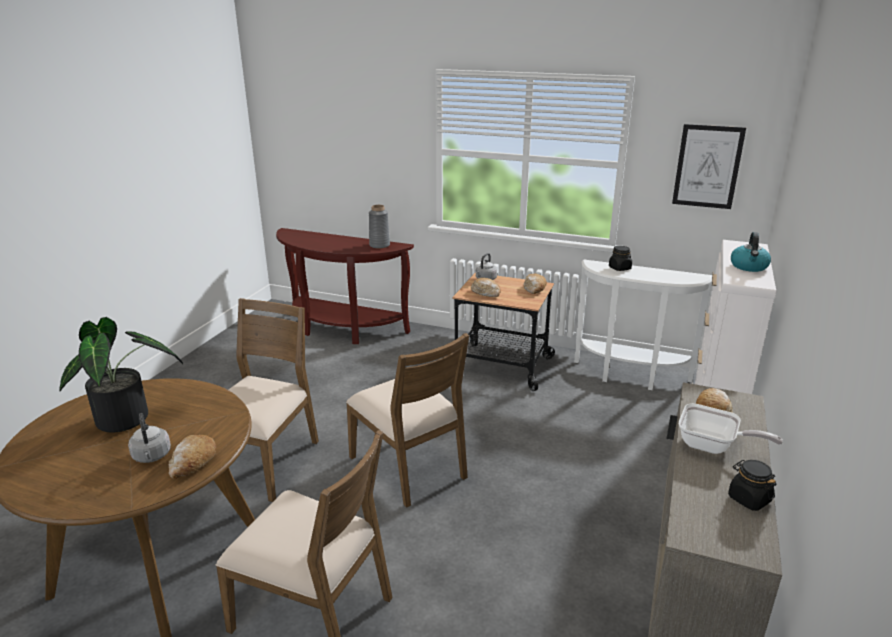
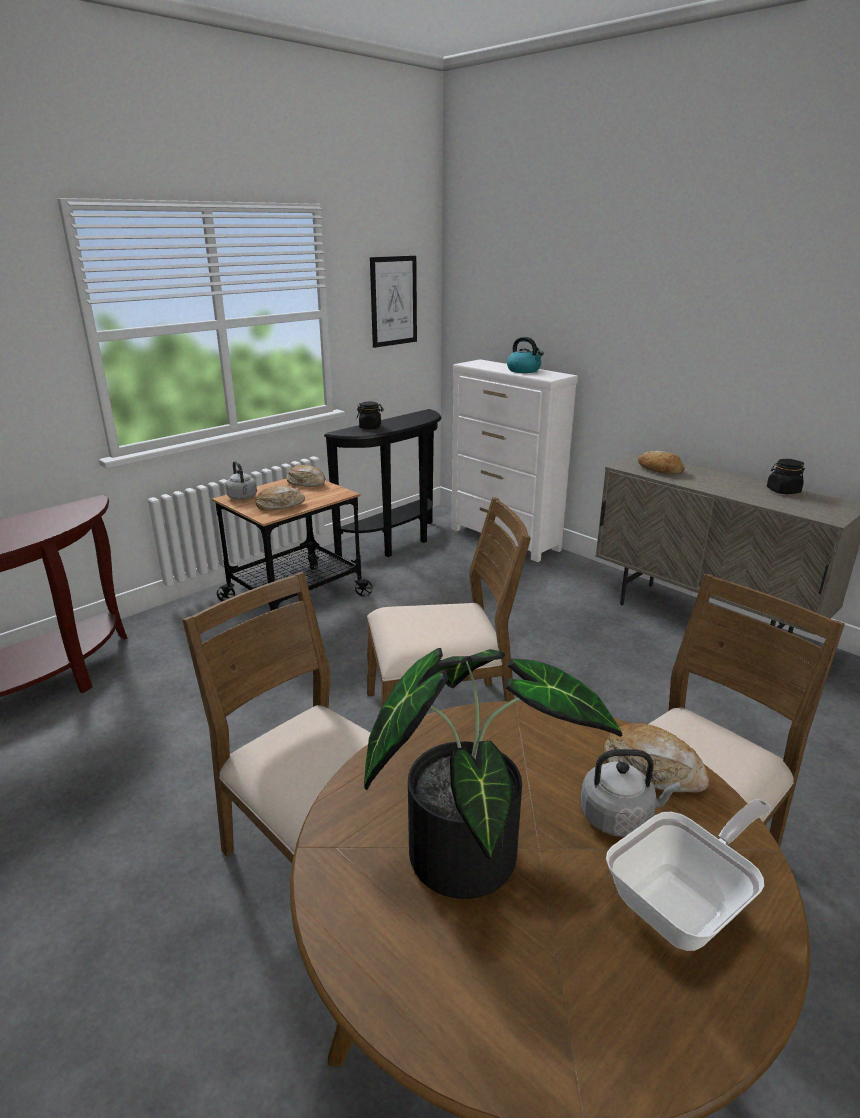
camera: 65 degrees left, 0 degrees up
(379, 245) = (61, 513): grey vase -> none
(630, 377) = (396, 543): white console table -> black console table
(712, 446) = (710, 482): frying pan -> frying pan (685, 904)

